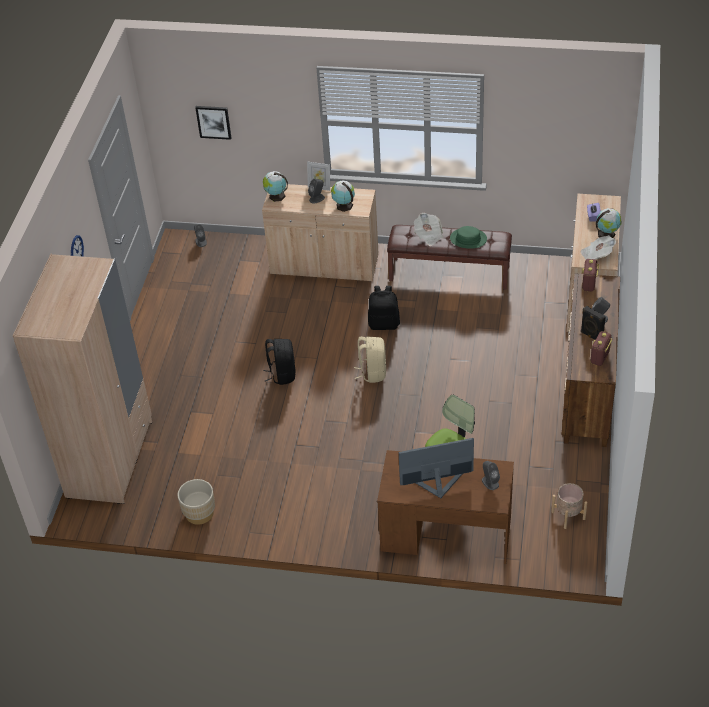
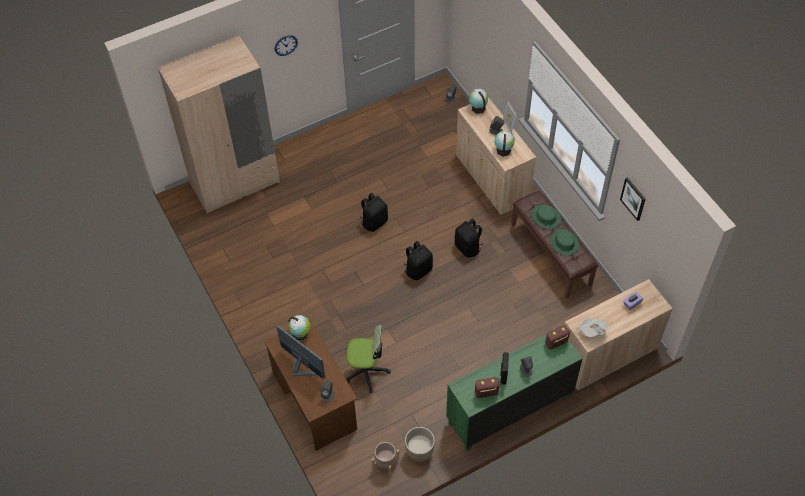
camera: 50 degrees right, 10 degrees up
(199, 513) = (229, 257): beige planter -> beige planter (419, 451)
(213, 122) = (479, 26): picture -> picture (633, 198)
(372, 372) = (418, 270): beige backpack -> black backpack
(428, 235) = (545, 217): newspaper -> green hat
(587, 392) = (509, 409): brown dresser -> green dresser
(607, 233) = (621, 323): globe -> globe (300, 333)

